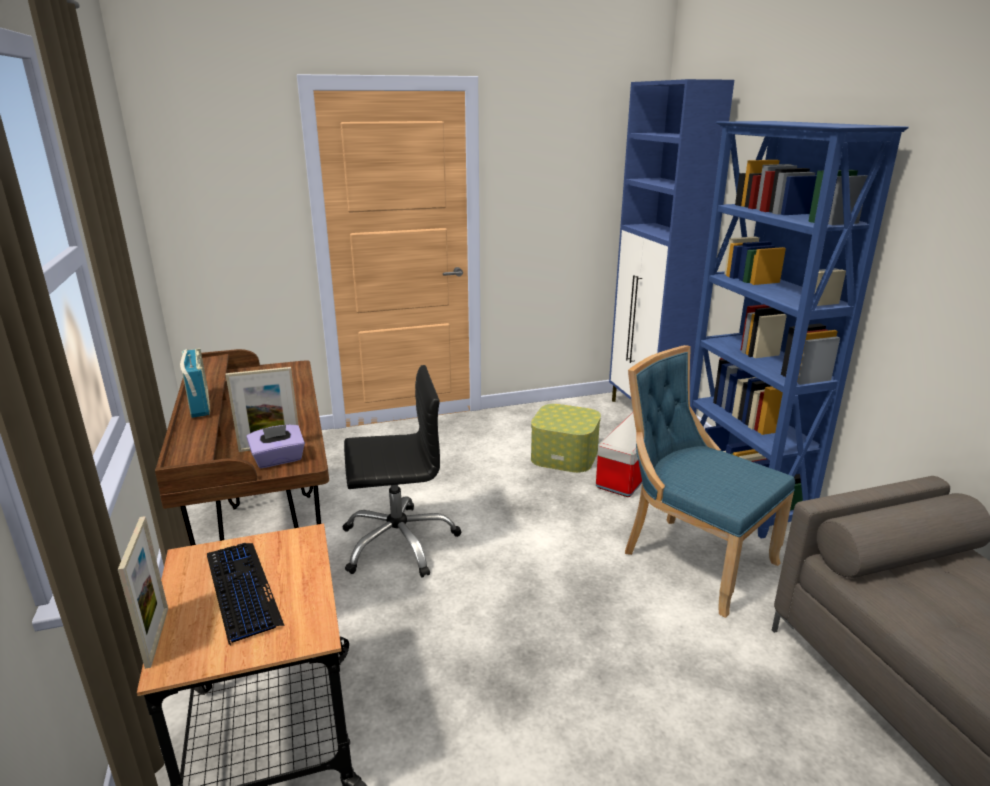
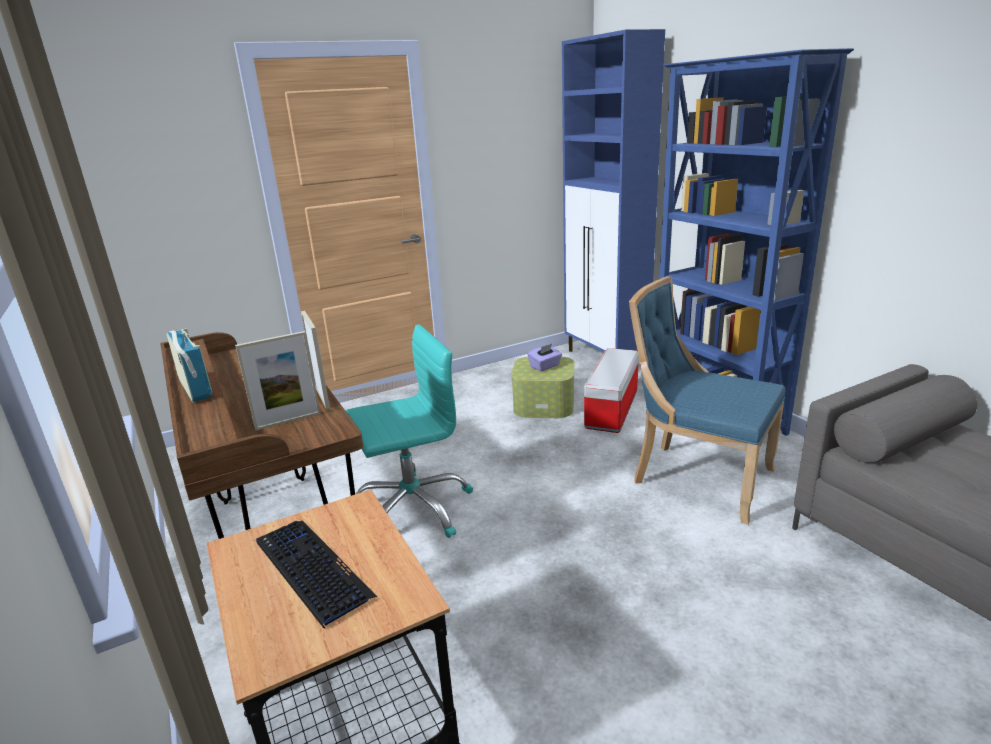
camera: 10 degrees left, 0 degrees up
(157, 636) = (234, 635): picture frame -> picture frame (322, 397)
(278, 460) = (304, 432): purple tissue box -> purple tissue box (545, 366)
(398, 542) = (412, 508): black office chair -> turquoise office chair

